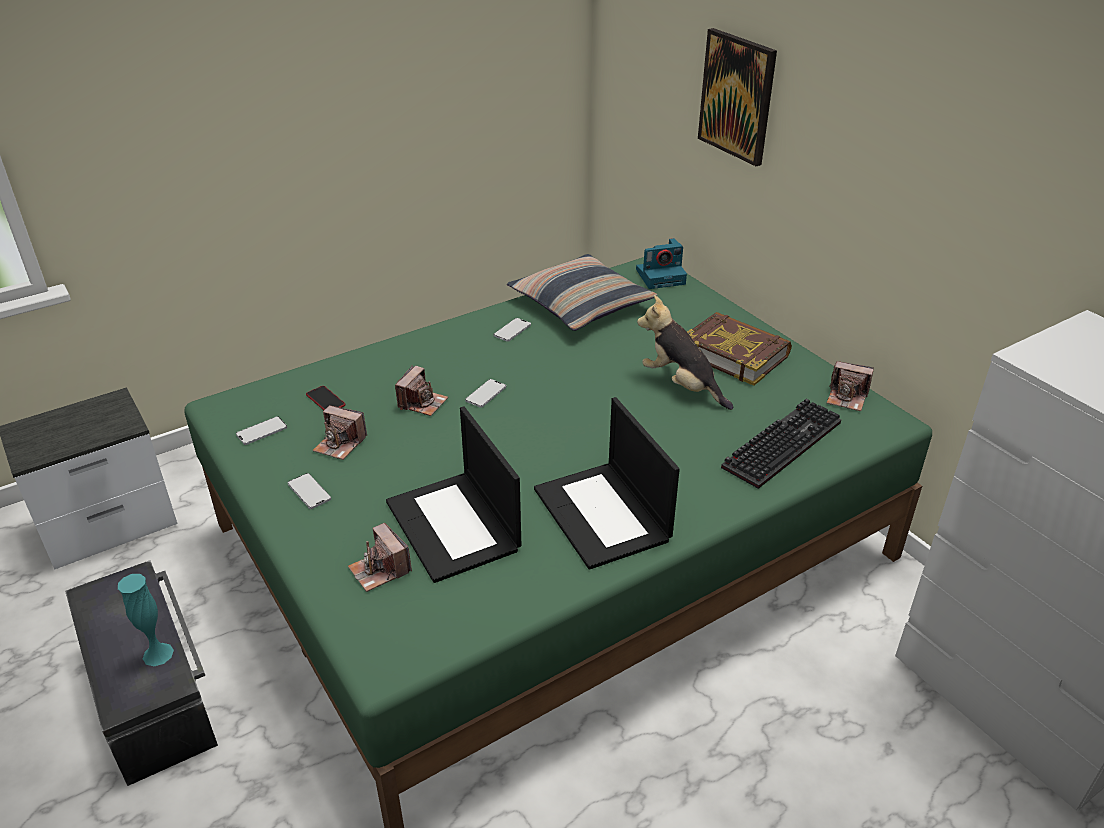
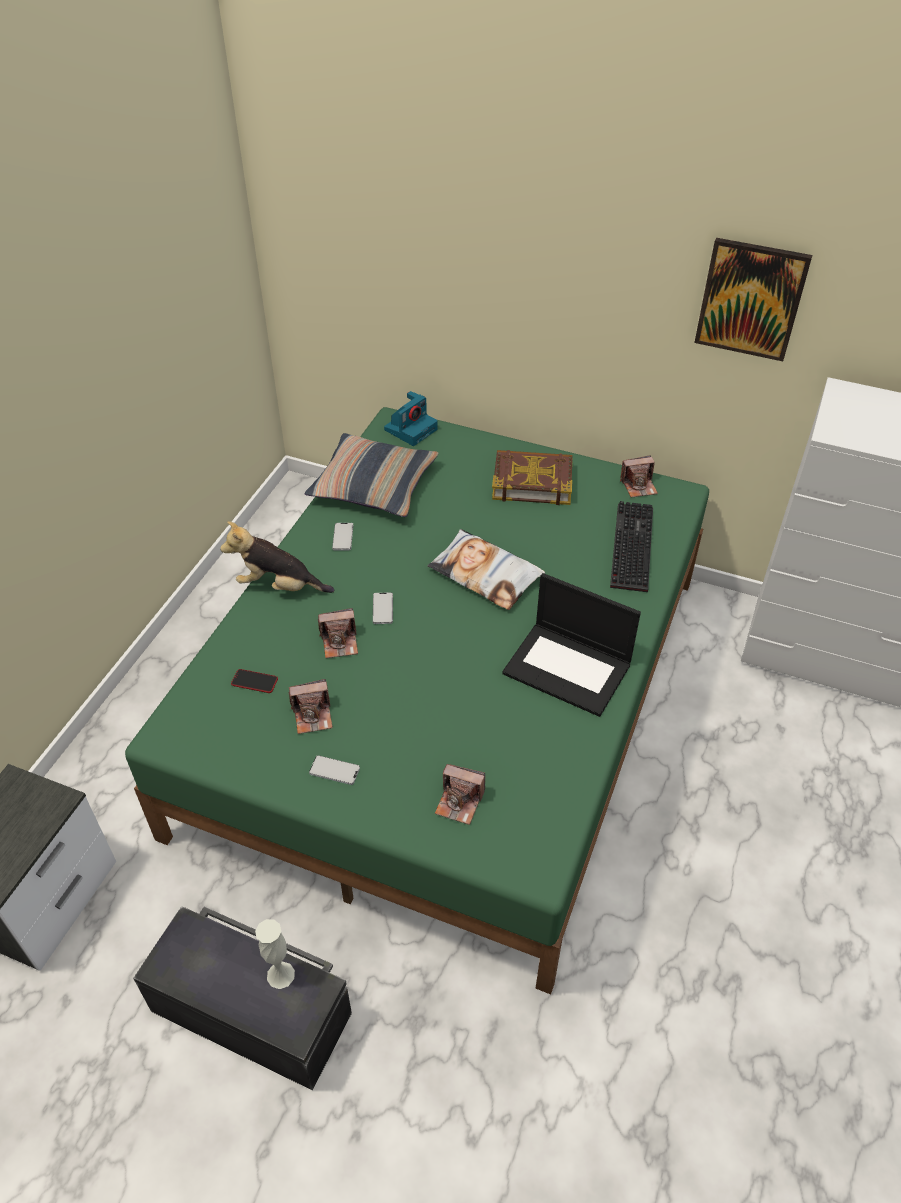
camera: 35 degrees left, 10 degrees up
(158, 654) = (280, 975): turquoise vase -> white vase
(262, 431) = (231, 740): phone -> none
(422, 403) = (340, 642): camera -> camera turned 90 degrees clockwise
(454, 526) = (476, 736): laptop -> none
(607, 407) = (485, 575): none -> pillow
(681, 385) = (521, 529): plush toy -> plush toy (279, 586)
(737, 96) = (458, 257): picture -> picture (751, 299)

